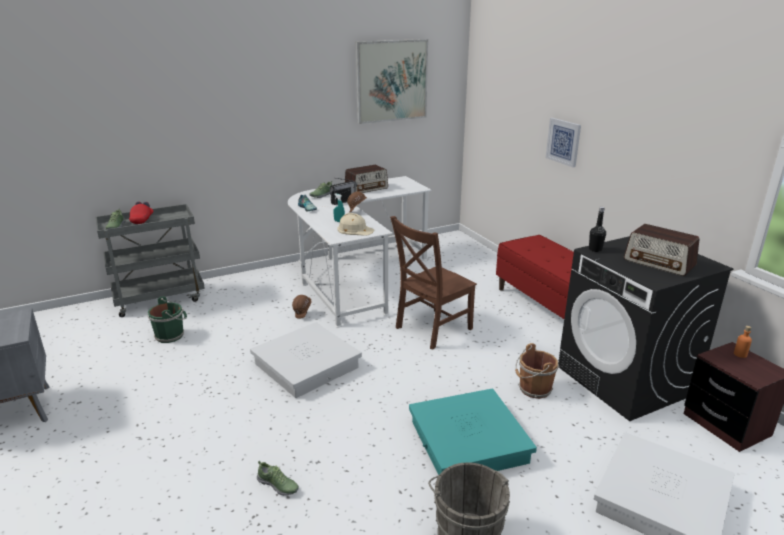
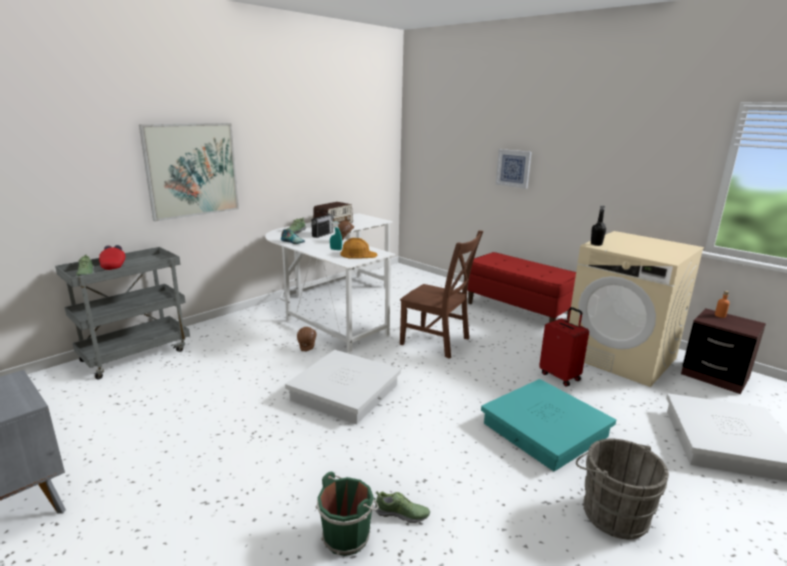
camera: 20 degrees left, 5 degrees down
(171, 335) = (173, 388): green bucket -> green bucket (347, 535)
(355, 229) = (358, 254): beige hard hat -> orange hard hat
(391, 81) = (345, 124): picture -> picture (192, 170)
(431, 329) = (437, 342): brown chair -> brown chair turned 90 degrees counterclockwise
(533, 389) = (560, 376): brown bucket -> red suitcase
(626, 380) = (620, 357): black washing machine -> beige washing machine
(659, 263) = (652, 248): radio -> none

